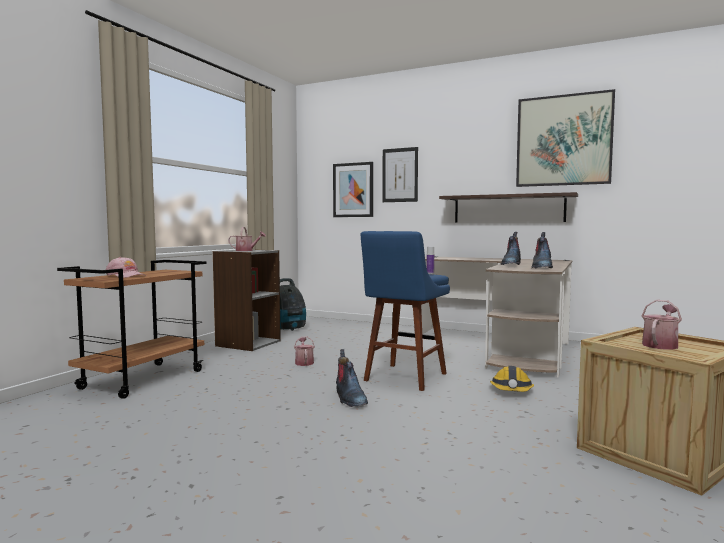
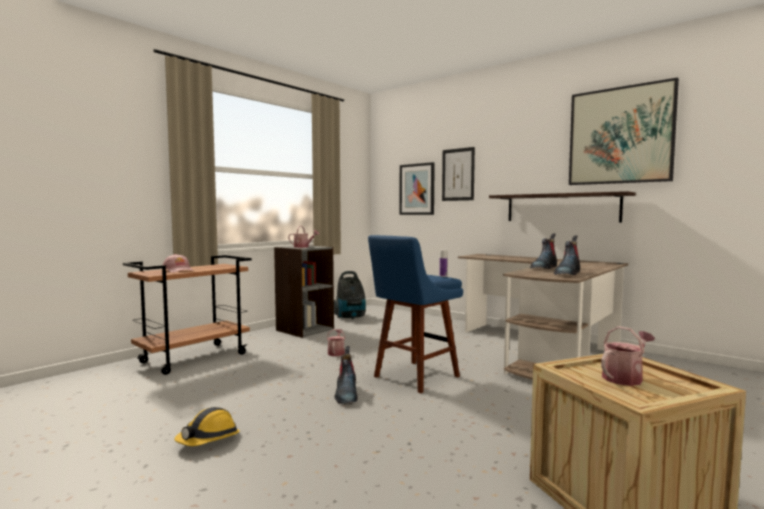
camera: 15 degrees right, 0 degrees up
(511, 391) = (512, 402): hard hat -> hard hat (208, 439)

